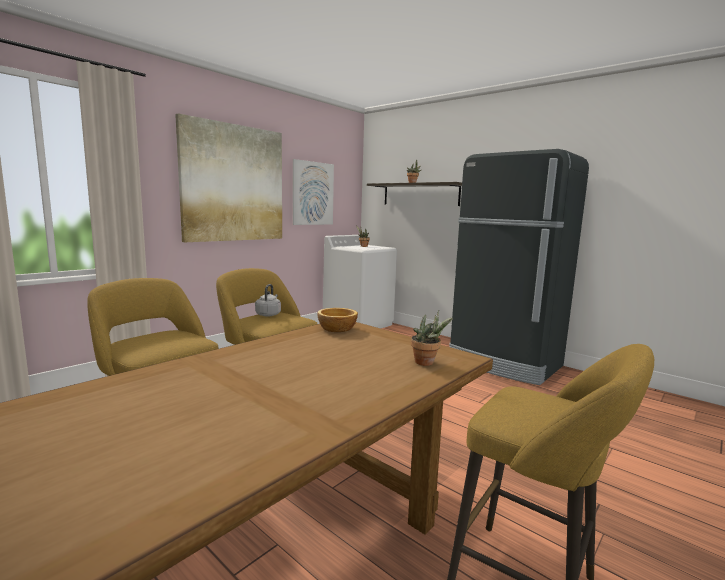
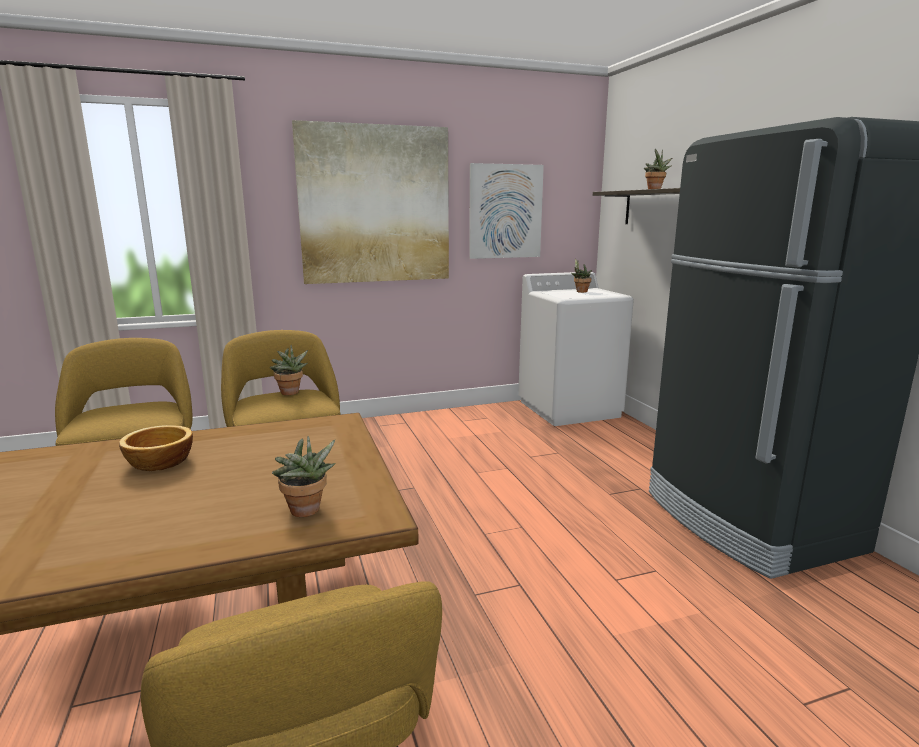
camera: 30 degrees right, 5 degrees up
(268, 314) = (290, 393): grey kettle -> potted plant
(336, 329) = (314, 430): bowl -> bowl (158, 463)

